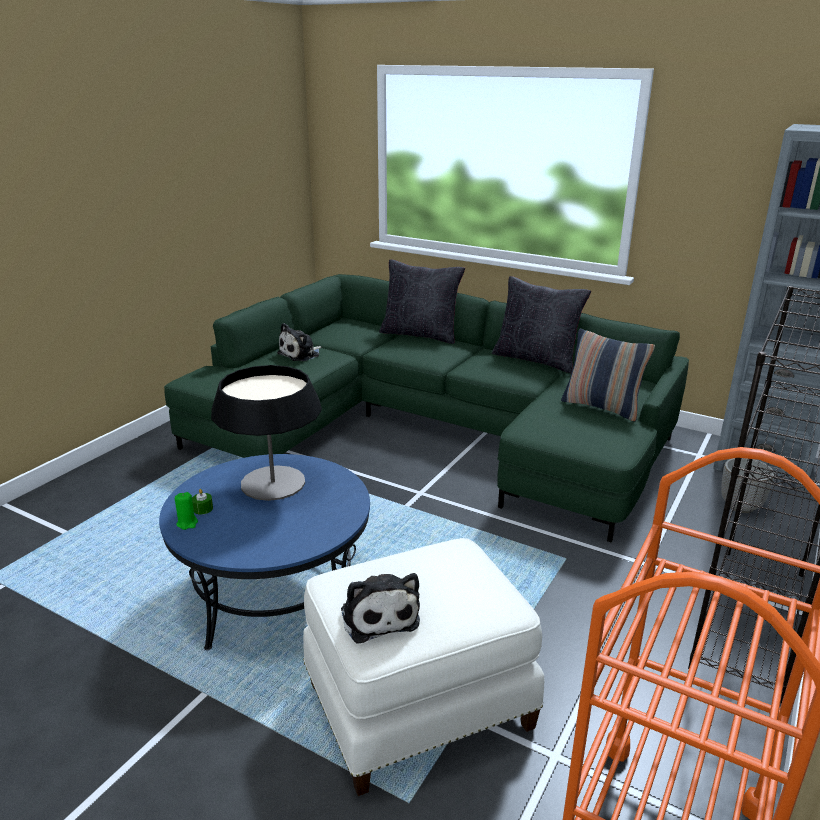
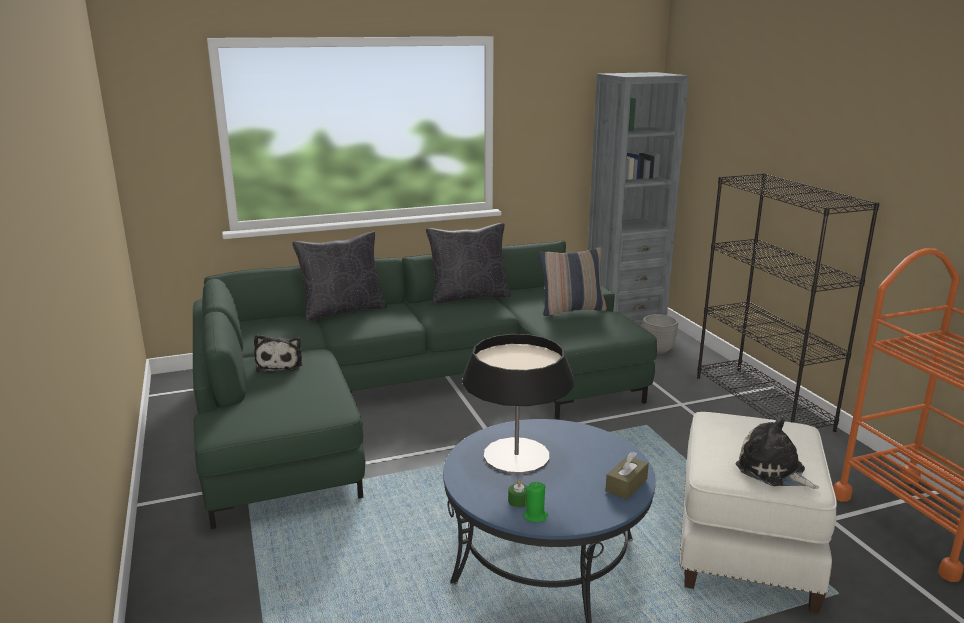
camera: 50 degrees left, 5 degrees down
(279, 547) = (626, 485): none -> brown tissue box
(378, 615) = (773, 471): plush toy -> plush toy turned 150 degrees counterclockwise

